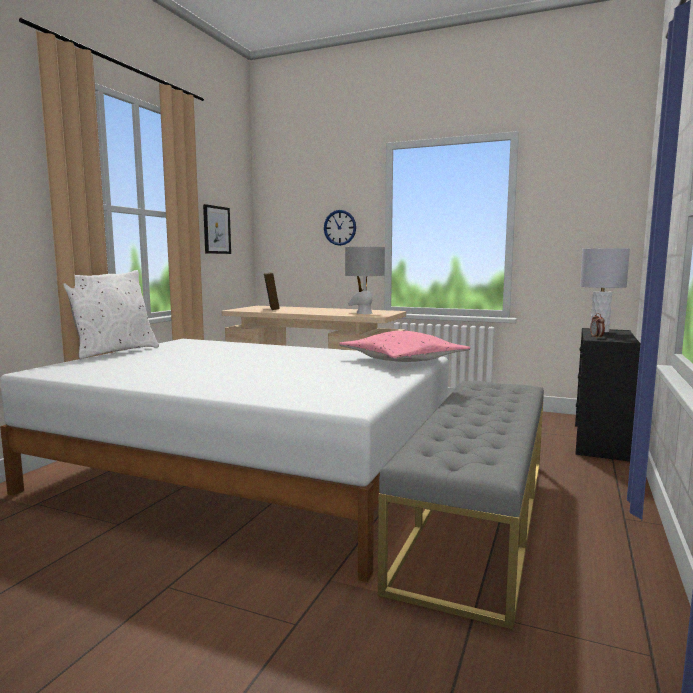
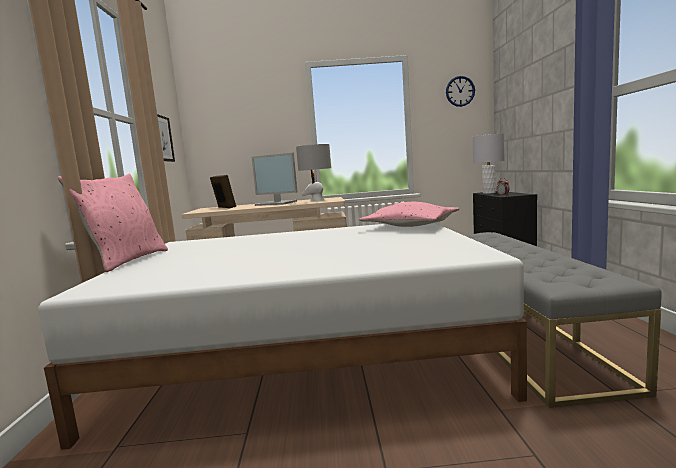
camera: 25 degrees left, 0 degrees up
(113, 351) = (126, 261): white pillow -> pink pillow
(324, 310) = (277, 203): none -> monitor
(340, 227) = (270, 134): wall clock -> wall clock (460, 91)

